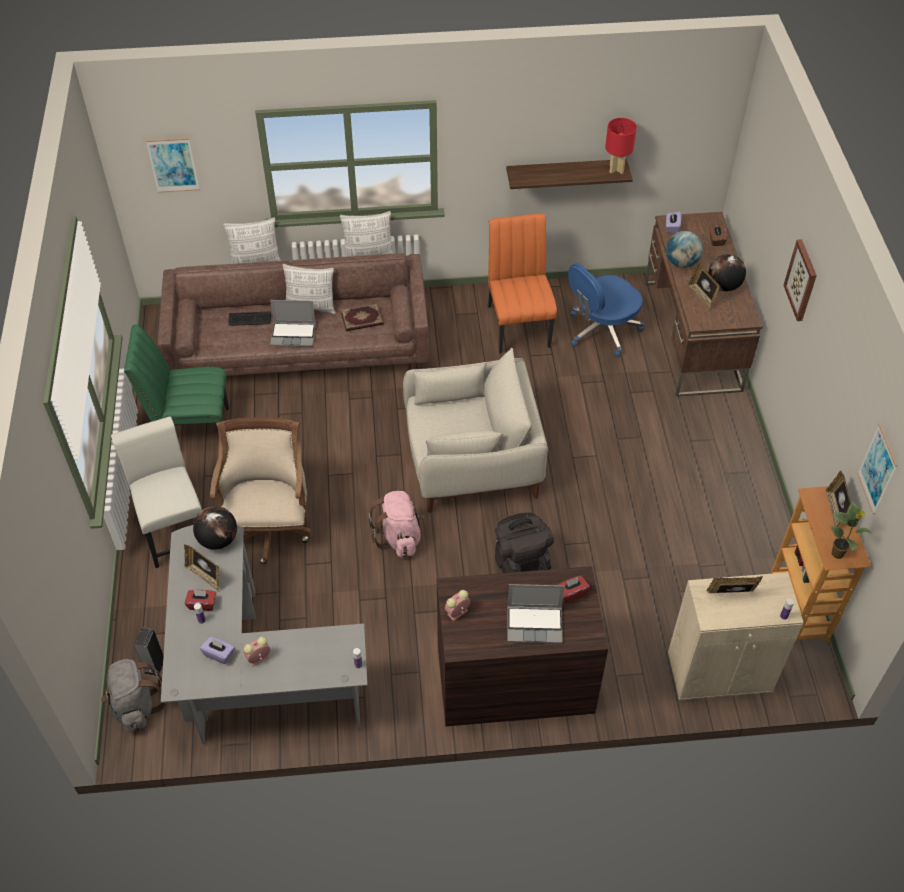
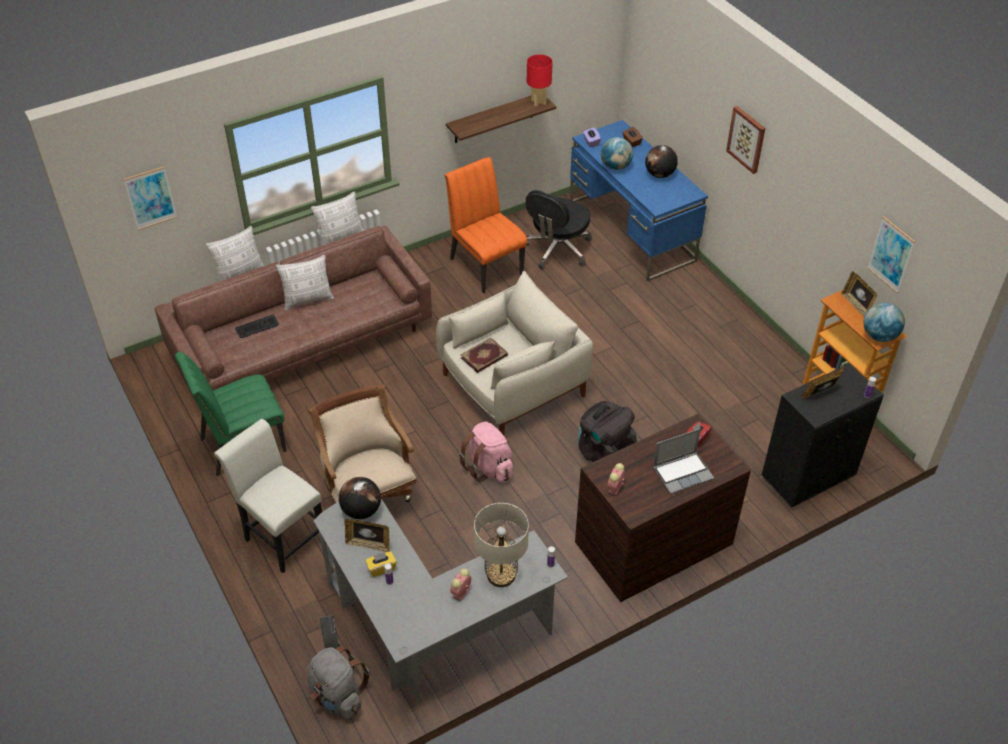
camera: 25 degrees left, 5 degrees down
(202, 604) = (381, 568): red tissue box -> yellow tissue box
(219, 654) = (423, 603): purple tissue box -> none
(294, 334) = (307, 327): laptop -> none
(305, 656) = (501, 575): none -> table lamp
(362, 319) = (361, 296): book -> book (484, 357)
(602, 331) = (557, 250): blue office chair -> black office chair
(692, 336) = (631, 232): brown desk -> blue desk
(702, 296) = (648, 186): picture frame -> none
(717, 676) = (807, 479): beige cabinet -> black cabinet
(838, 554) = (879, 336): potted plant -> globe

